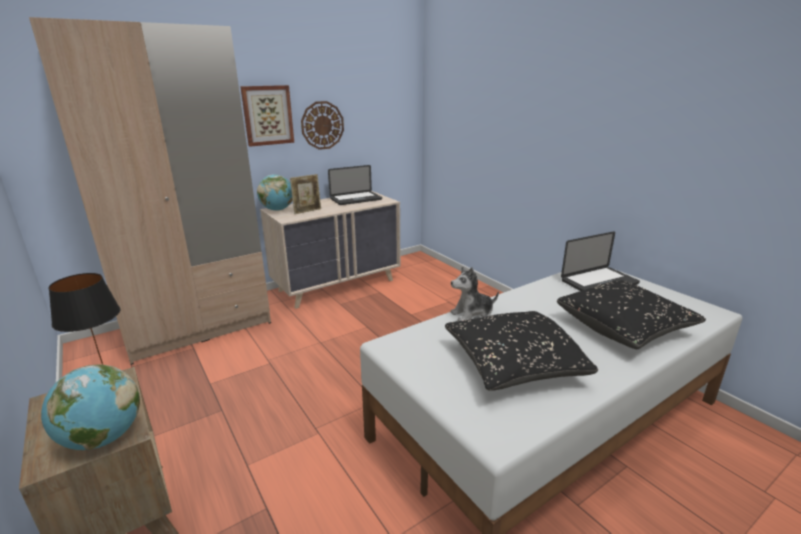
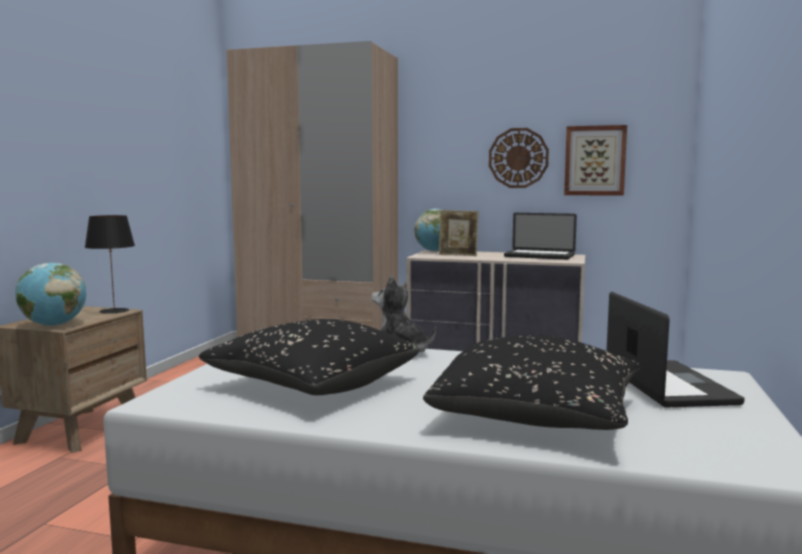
camera: 50 degrees right, 15 degrees down
(267, 115) = (449, 143): picture -> picture (595, 160)
(599, 282) = (668, 385): laptop -> laptop turned 120 degrees counterclockwise

